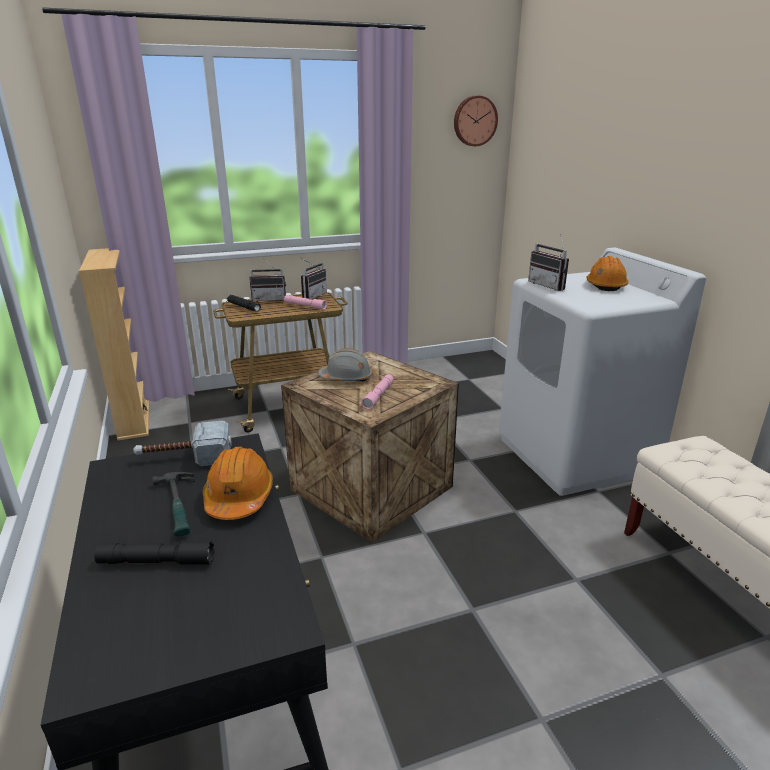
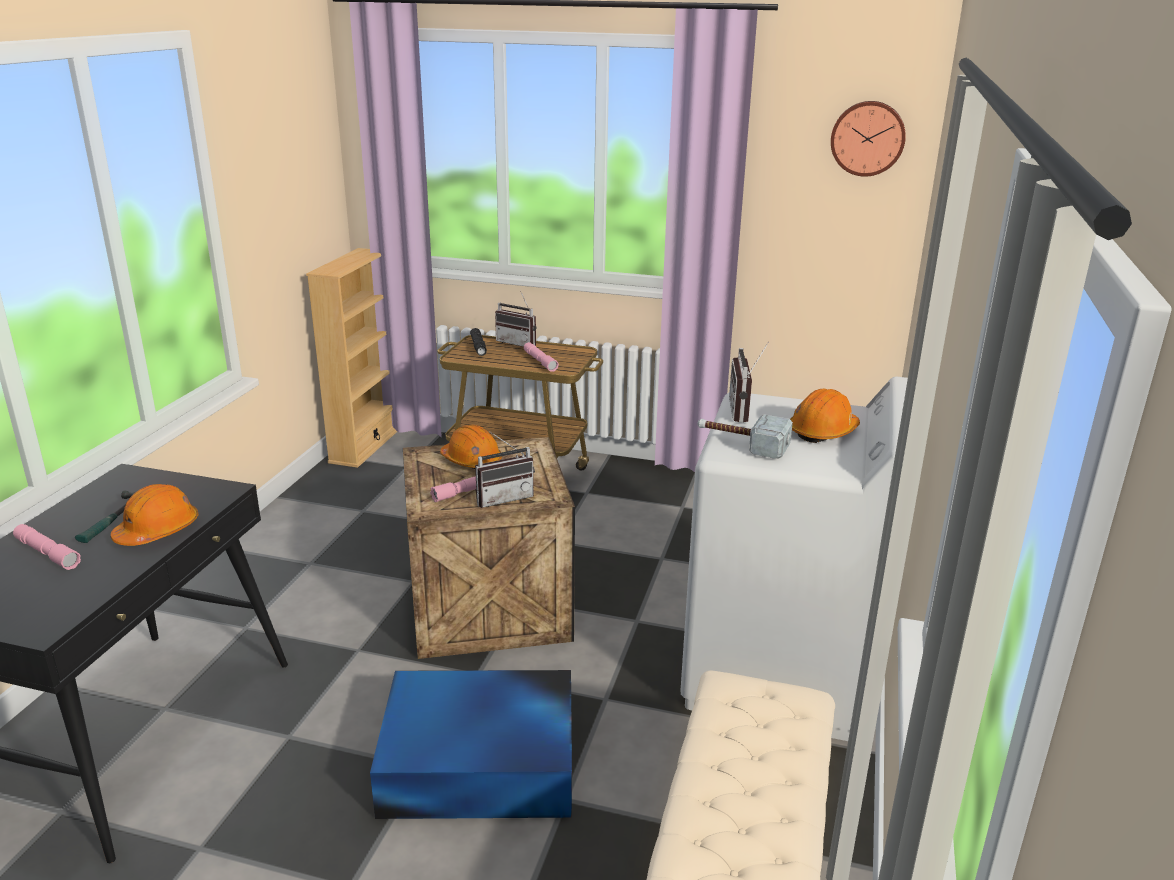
camera: 35 degrees right, 0 degrees up
(156, 561) = (47, 553): black flashlight -> pink flashlight
(185, 457) = (177, 484): hammer -> hammer (741, 444)
(311, 296) = (569, 350): radio -> radio (503, 497)
(346, 378) = (471, 460): grey hard hat -> orange hard hat
(503, 585) = (482, 763): none -> blue storage box

